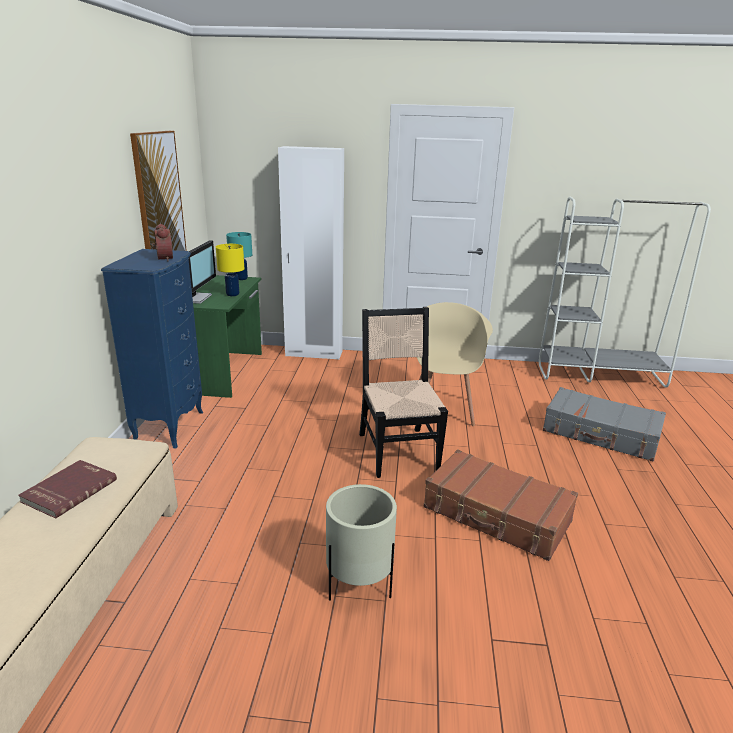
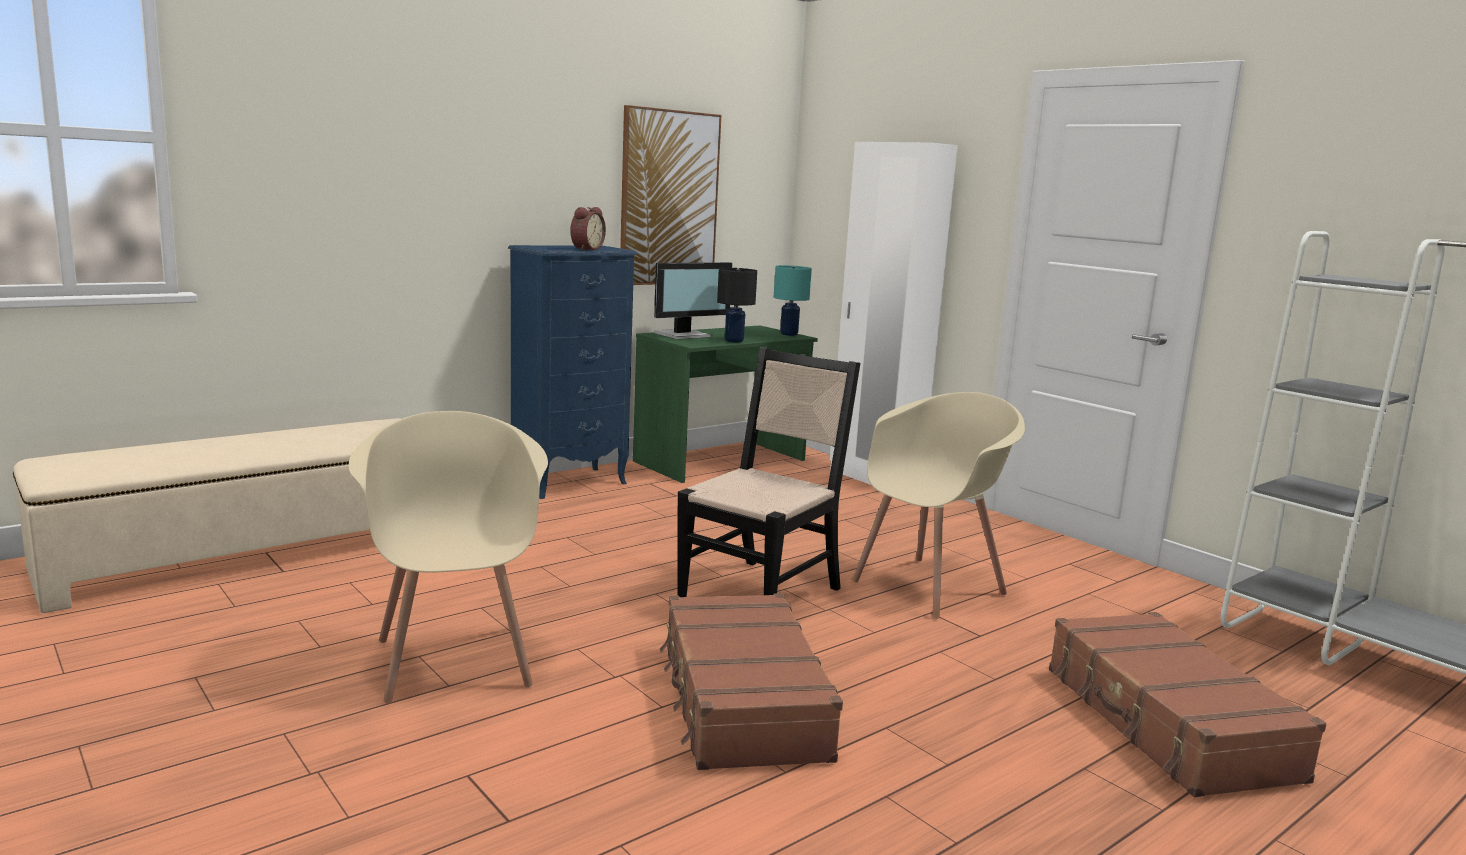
camera: 45 degrees right, 10 degrees down
(68, 490) = (304, 436): red book -> none
(233, 295) = (734, 341): yellow table lamp -> black table lamp
(359, 585) = (454, 662): beige planter -> beige chair
(601, 434) = (1166, 723): grey suitcase -> brown suitcase

